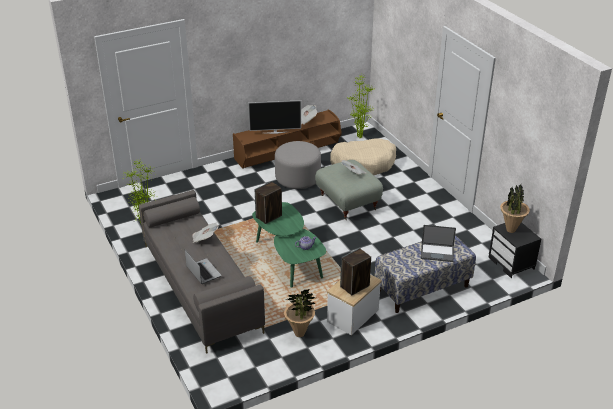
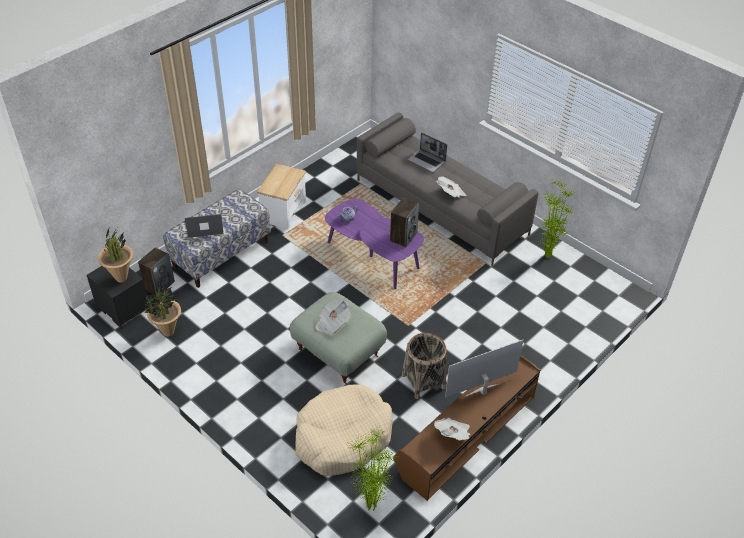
camera: 160 degrees right, 10 degrees up
(288, 258) = (373, 256): green coffee table -> purple coffee table
(297, 178) = (423, 381): grey ottoman -> basket
(299, 333) = (326, 186): potted plant -> potted plant (168, 332)
(354, 286) = (280, 179): speaker -> speaker (159, 285)

